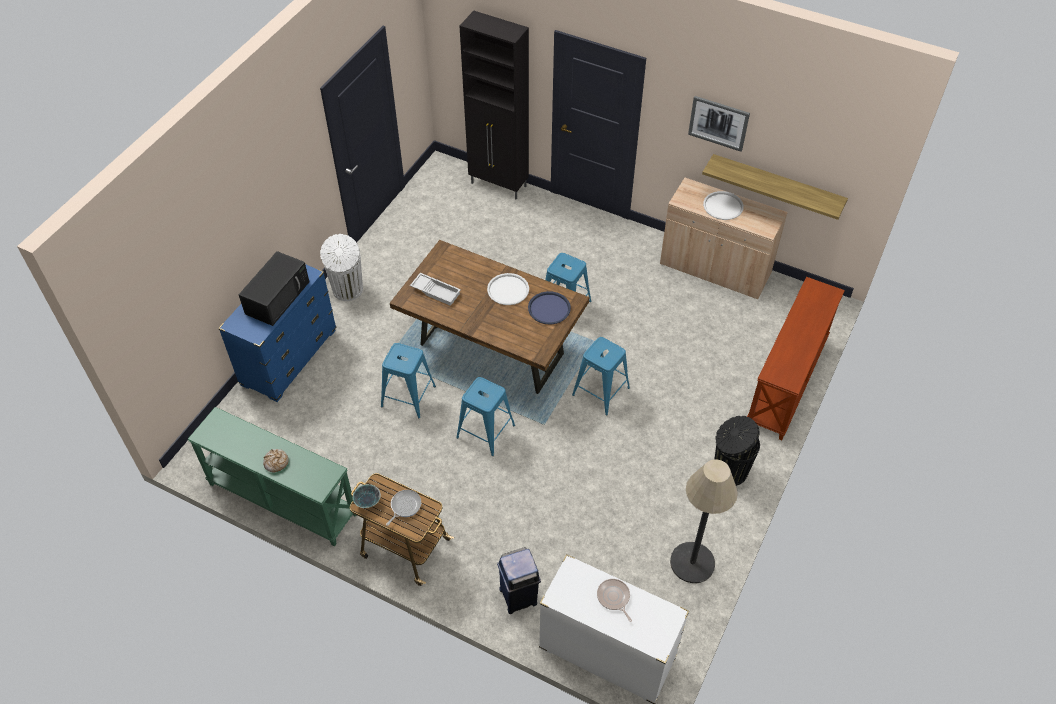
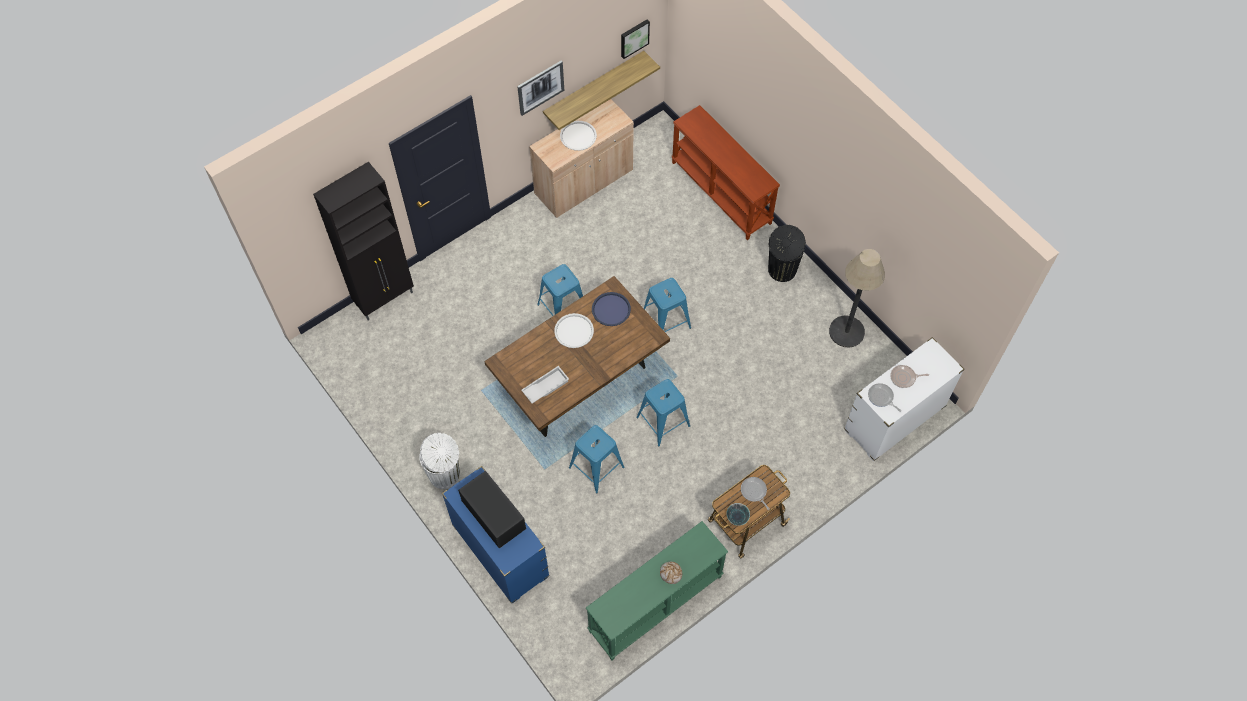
camera: 65 degrees left, 10 degrees up
(519, 596) = (824, 458): blue trash can -> none
(574, 582) = (881, 397): none -> frying pan
(841, 170) = (634, 38): none -> picture

